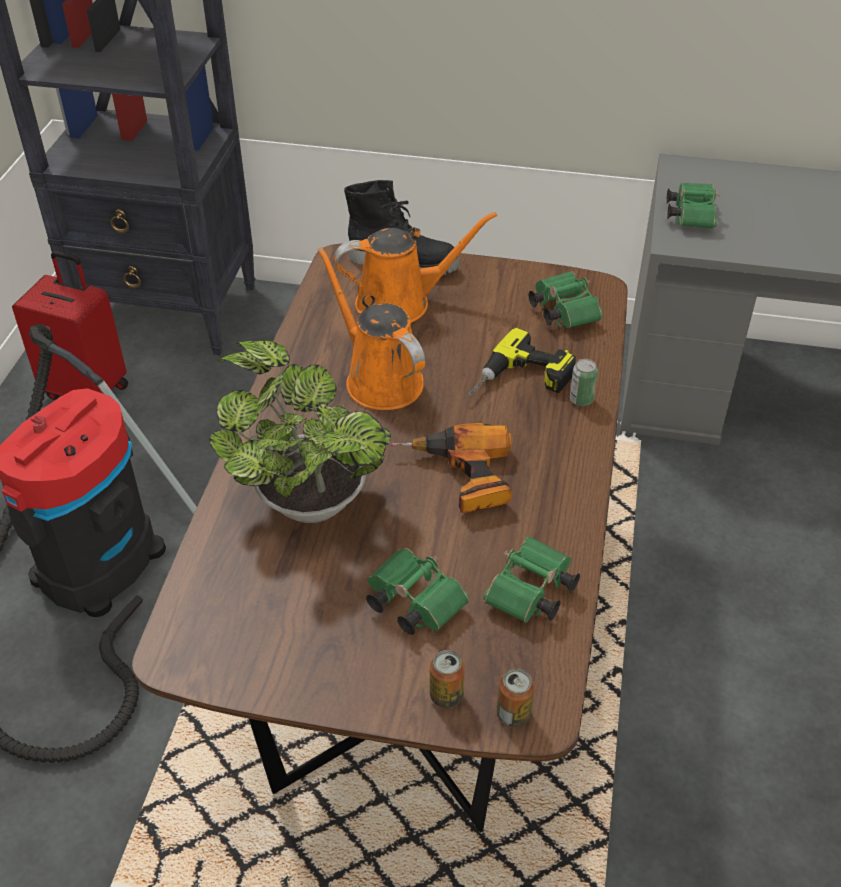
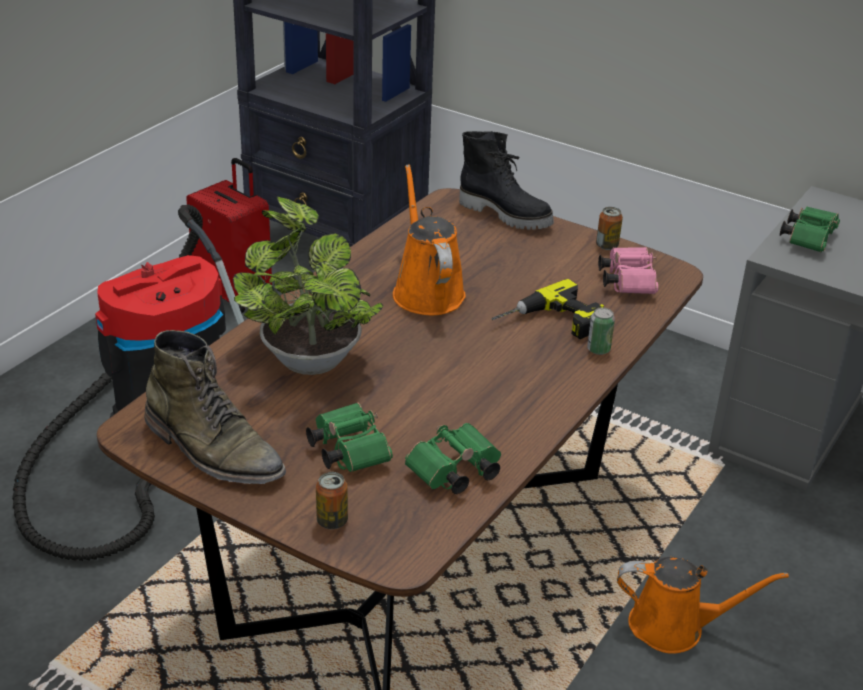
camera: 20 degrees right, 10 degrees down
(274, 650) = (213, 450): none -> green boot
(400, 302) = (483, 242): orange watering can -> orange watering can (674, 627)
(461, 478) = (450, 377): power drill -> none
(513, 714) = (380, 550): can -> can (607, 245)
(562, 311) = (627, 281): green binoculars -> pink binoculars

